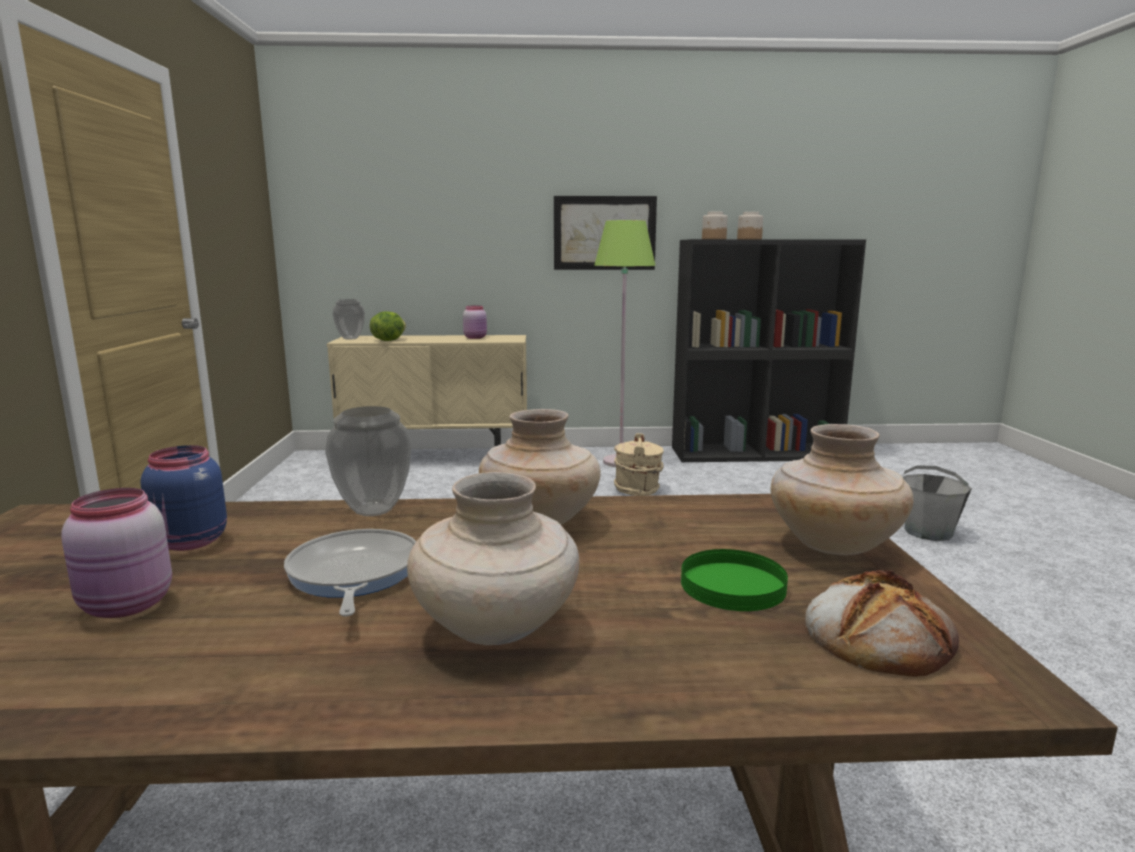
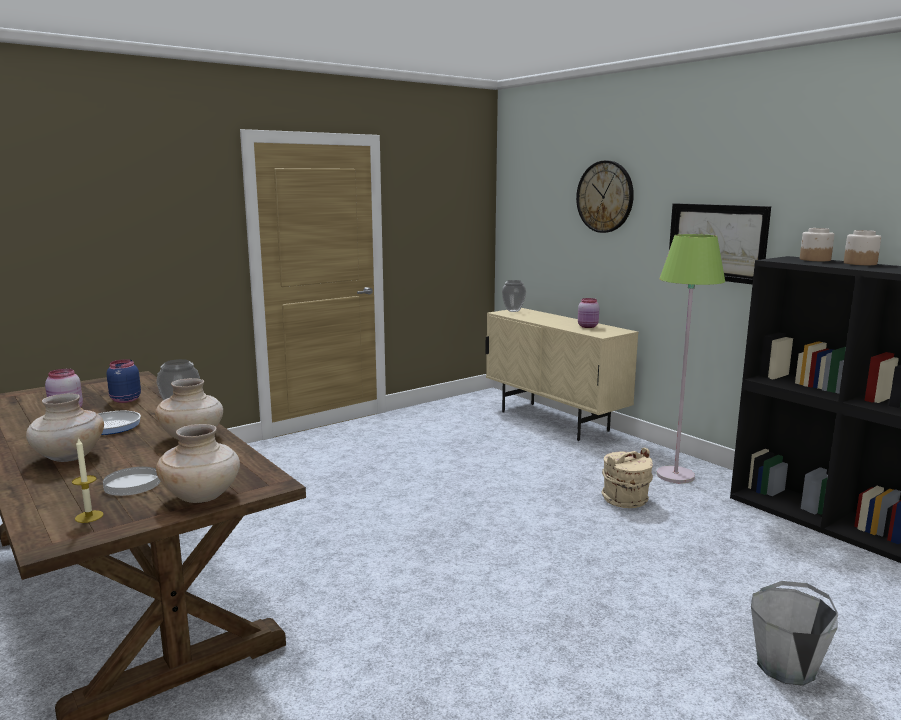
camera: 55 degrees right, 0 degrees up
(388, 340) = (525, 317): lettuce -> none
(460, 191) = (605, 197): none -> wall clock
(732, 585) = (132, 484): green plate -> white plate
(877, 635) = (89, 516): bread -> candle

